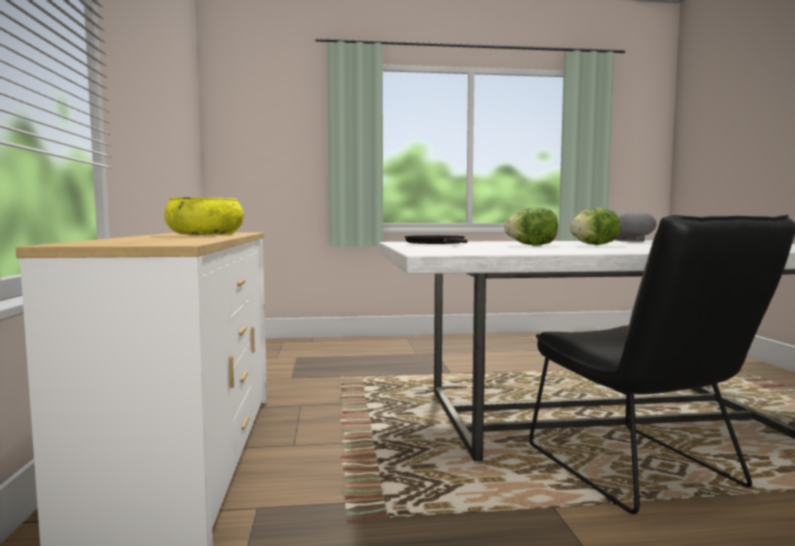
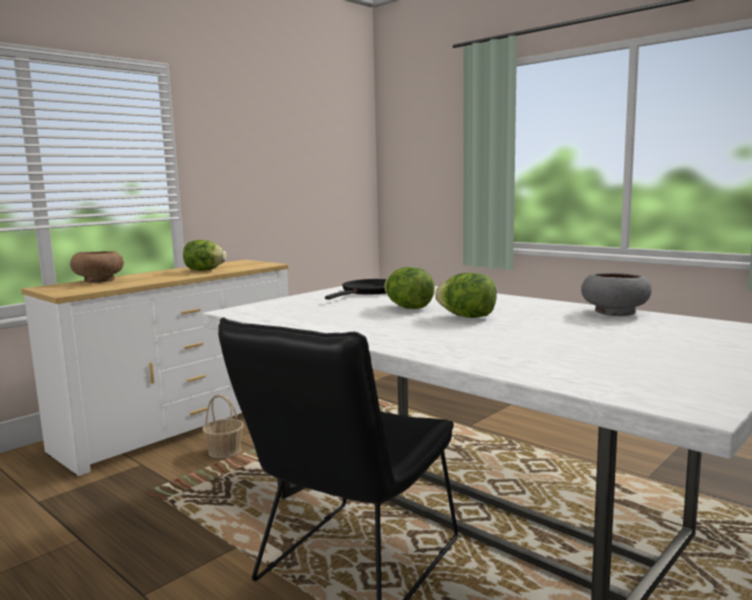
camera: 50 degrees right, 5 degrees up
(112, 240) = (99, 280): none -> brown bowl
(205, 234) = (204, 270): yellow bowl -> lettuce
(318, 456) = (225, 451): none -> basket

